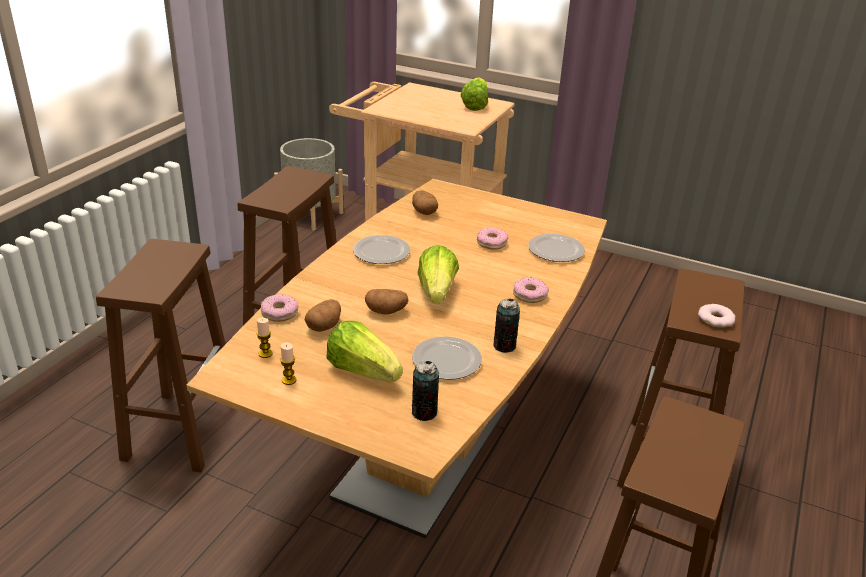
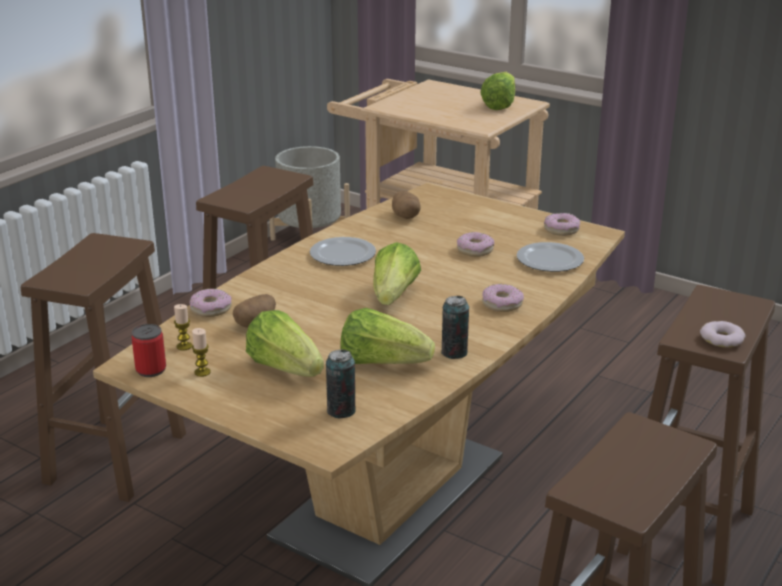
camera: 10 degrees right, 5 degrees down
(241, 381) = (151, 370): none -> can
(386, 311) = (330, 313): potato -> none
(446, 360) = (382, 362): plate -> lettuce
(556, 220) = (561, 230): none -> donut

